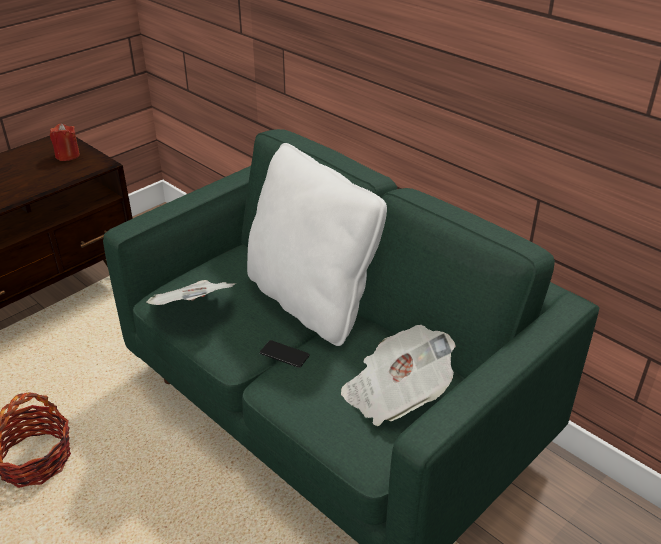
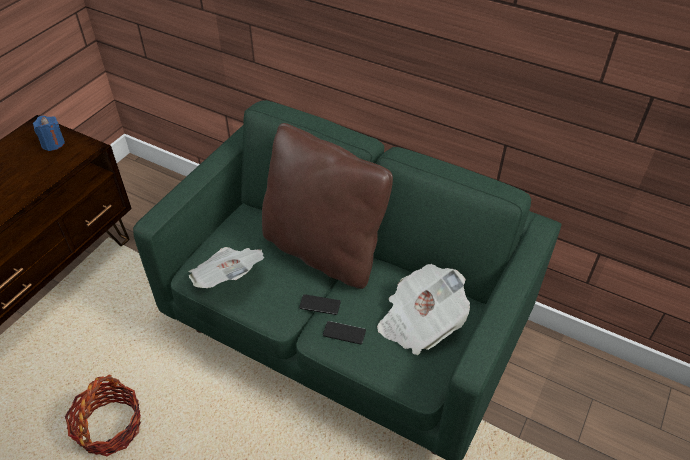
camera: 15 degrees left, 10 degrees up
(67, 155) = (53, 144): red candle -> blue candle
(300, 388) = (344, 333): none -> phone
(311, 301) = (323, 250): white pillow -> brown pillow

